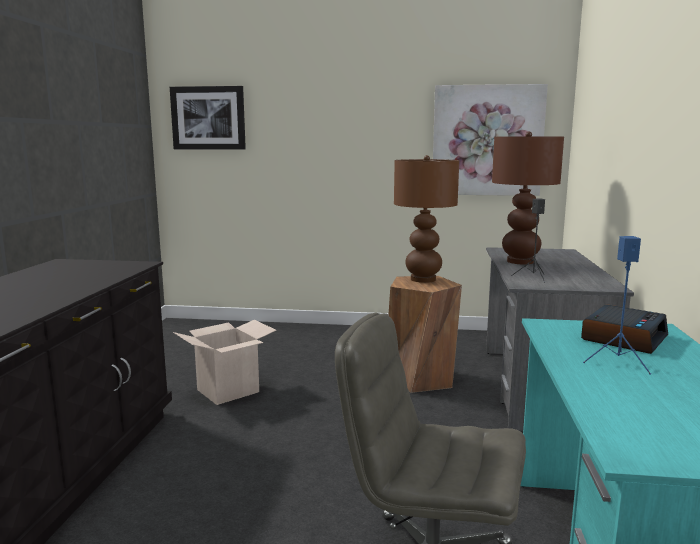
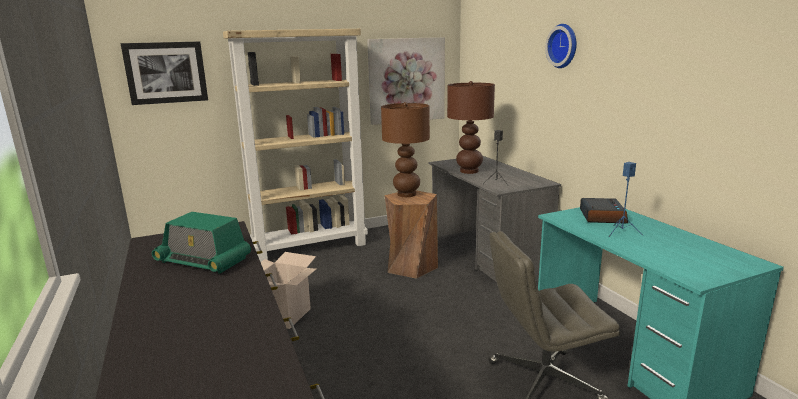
camera: 30 degrees left, 5 degrees up
(59, 282) = (203, 260): none -> radio
(333, 333) = (310, 247): none -> beige bookcase
(655, 70) = (564, 46): none -> wall clock

